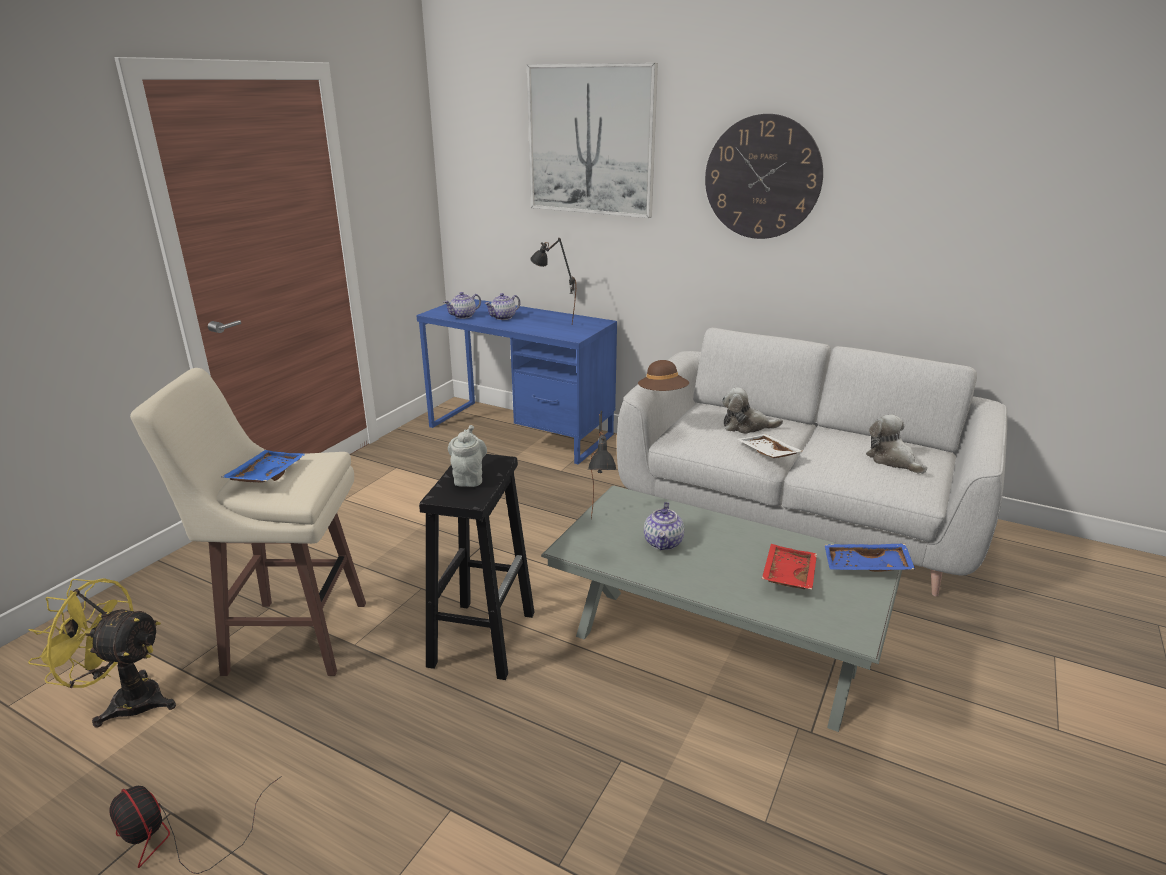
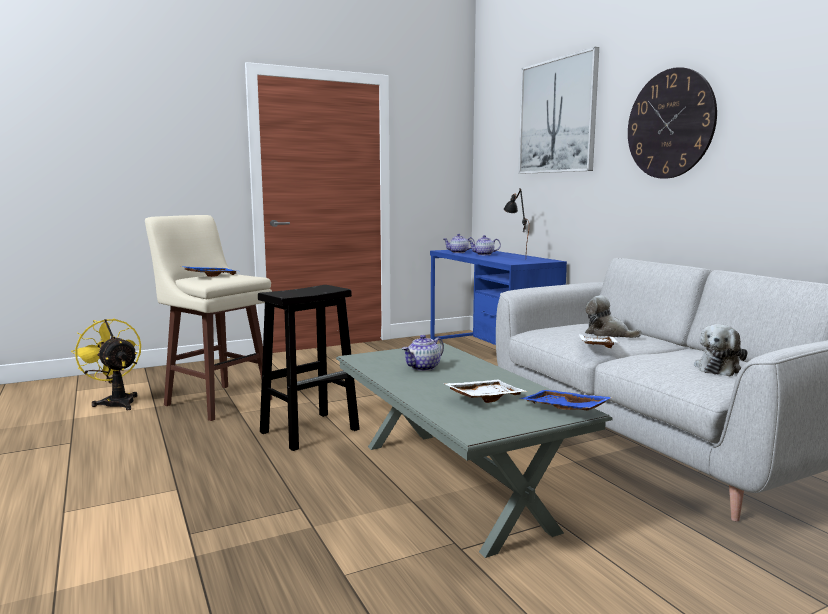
camera: 35 degrees right, 15 degrees down
(177, 838) = (59, 451): fan -> none
(469, 478) = (305, 290): grey teapot -> none
(601, 534) = (389, 356): black table lamp -> none
(663, 394) = (531, 292): brown hat -> none
(787, 575) = (484, 398): red tray -> white tray
(892, 460) = (718, 368): plush toy -> plush toy turned 150 degrees counterclockwise

